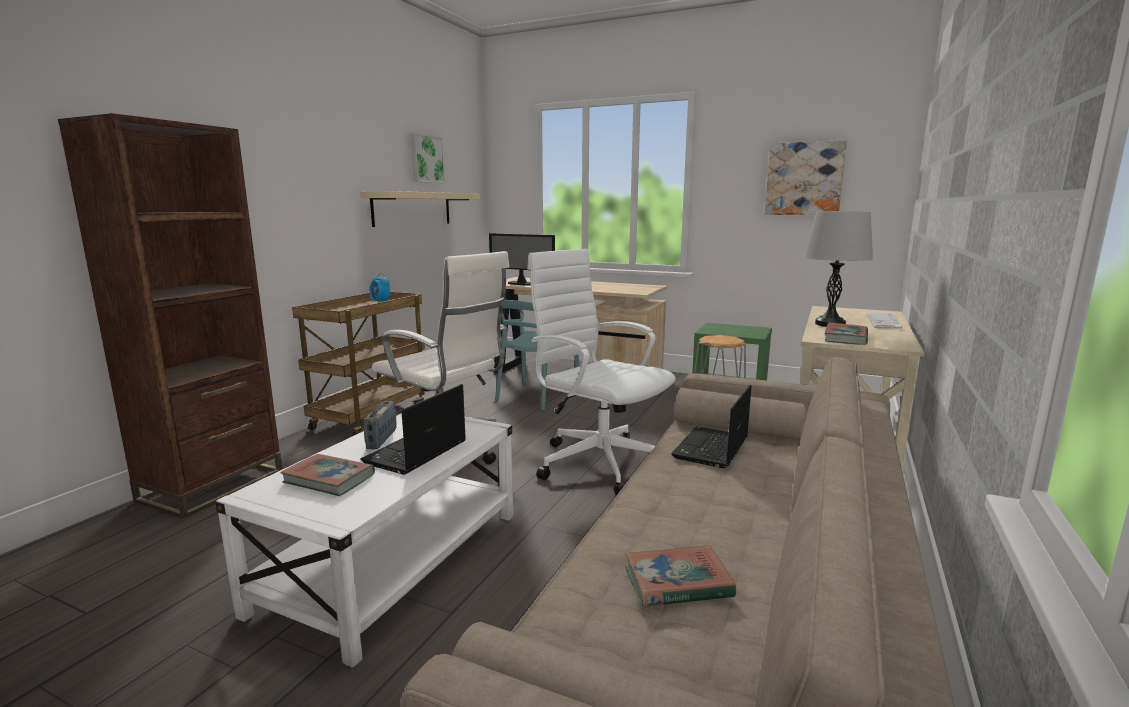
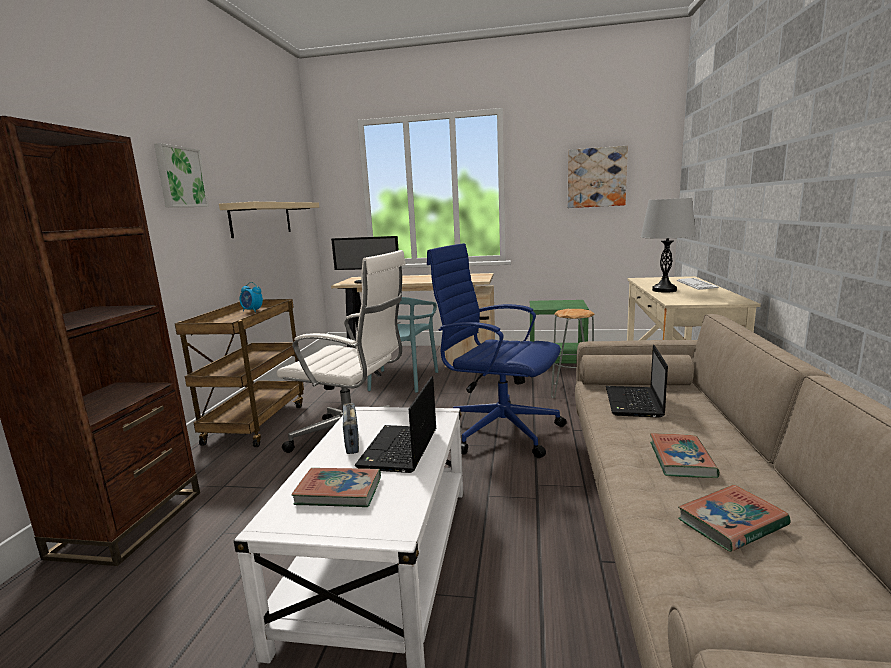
camera: 15 degrees left, 0 degrees up
(426, 159) = (268, 171): picture -> picture (180, 177)
(599, 462) = (499, 430): white office chair -> blue office chair
(846, 338) = (692, 299): book -> book (681, 460)

